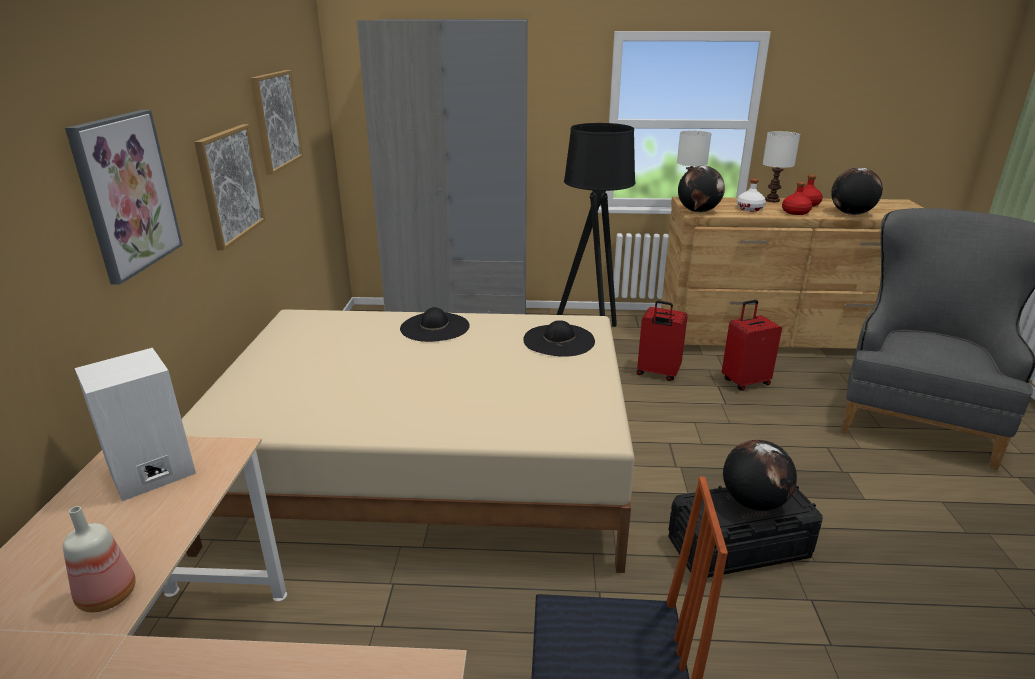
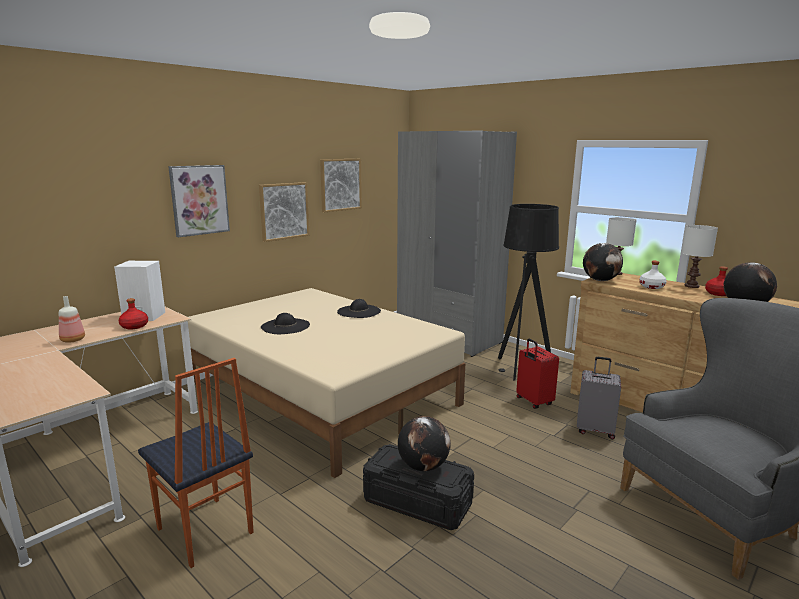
camera: 40 degrees right, 10 degrees down
(559, 340) = (407, 334): black hat -> black hat (285, 326)
(745, 382) = (595, 430): red suitcase -> grey suitcase
(795, 212) = (688, 295): red bottle -> red bottle (134, 326)

